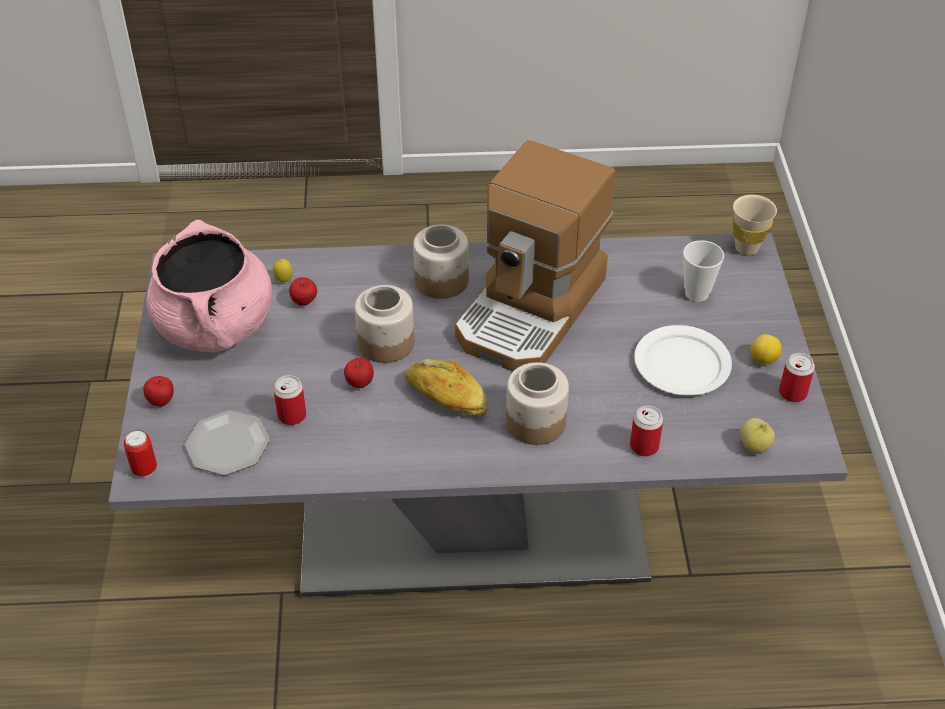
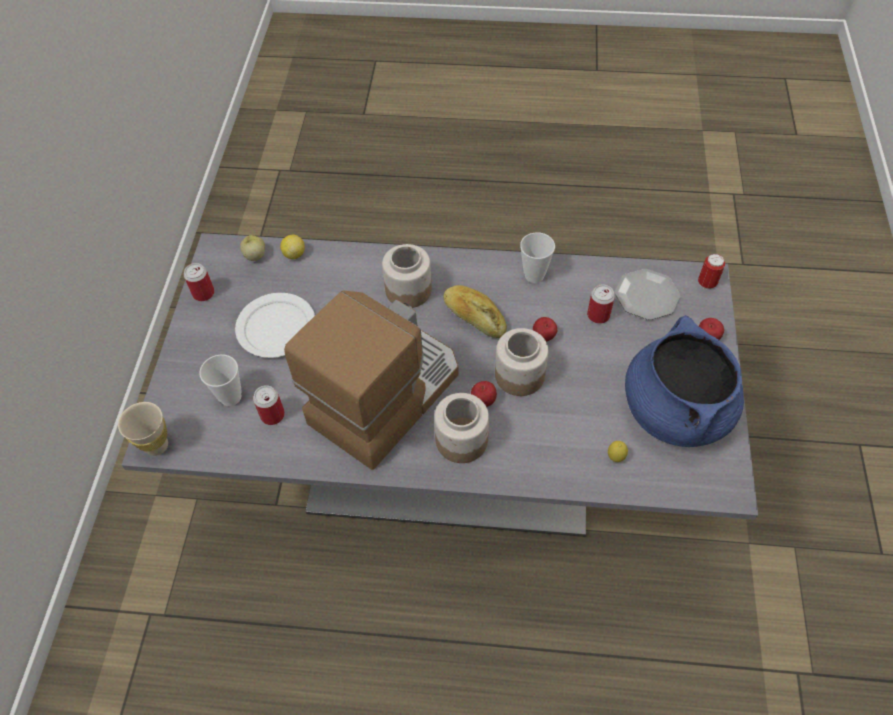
camera: 170 degrees left, 10 degrees up
(216, 326) = (674, 410): pink cooking pot -> blue cooking pot
(304, 303) = (594, 428): apple -> apple (483, 401)
(374, 458) = (534, 275): none -> cup
(644, 446) = (334, 264): can -> can (272, 415)
(763, 360) = (209, 324): lemon -> lemon (294, 254)

